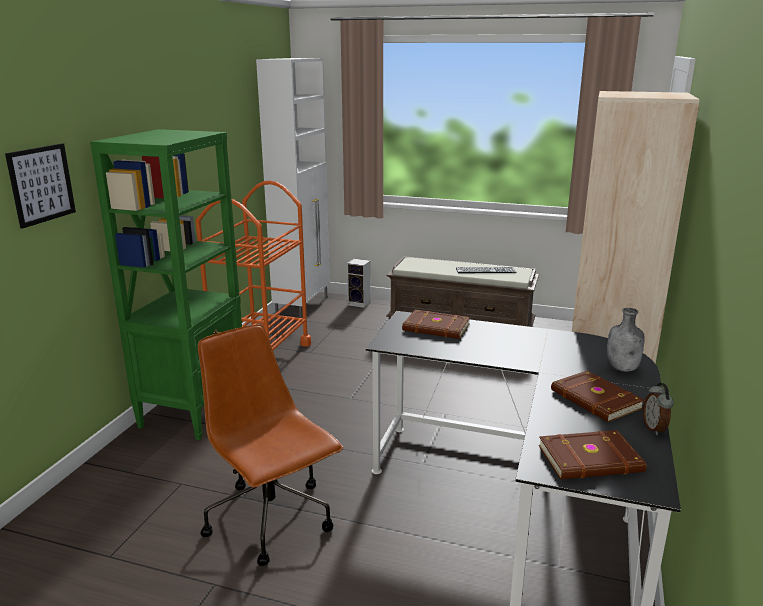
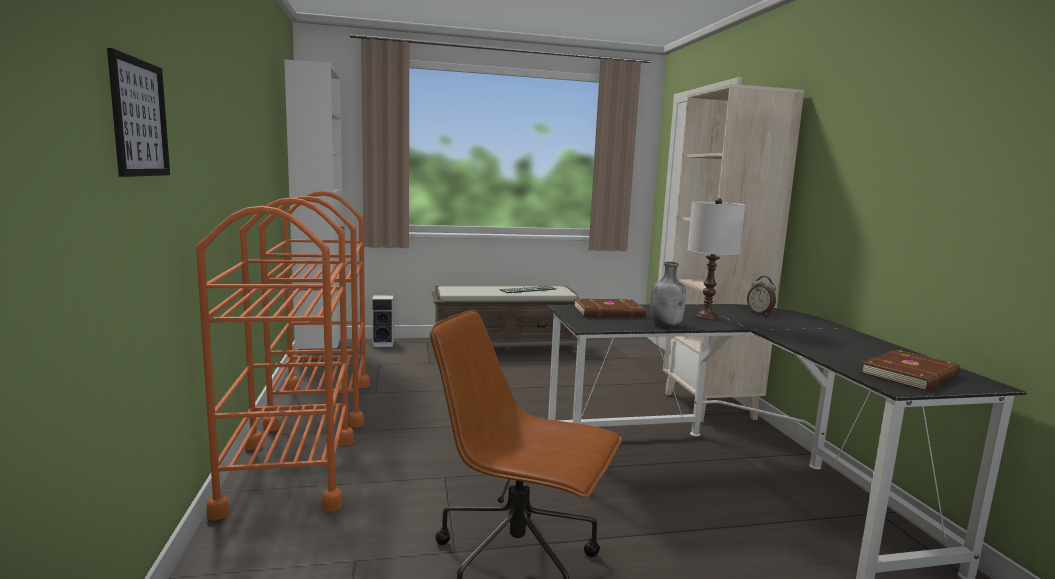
camera: 30 degrees left, 10 degrees down
(195, 410) = (289, 474): green bookcase -> orange cart
(523, 348) = (707, 317): none -> white table lamp
(595, 400) = (826, 339): brown book -> none
(622, 368) = (800, 320): grey bottle -> grey bottle (666, 325)
(655, 428) = (900, 349): alarm clock -> alarm clock (760, 313)

